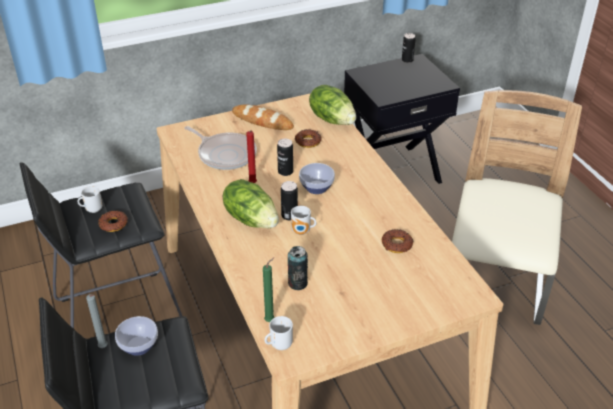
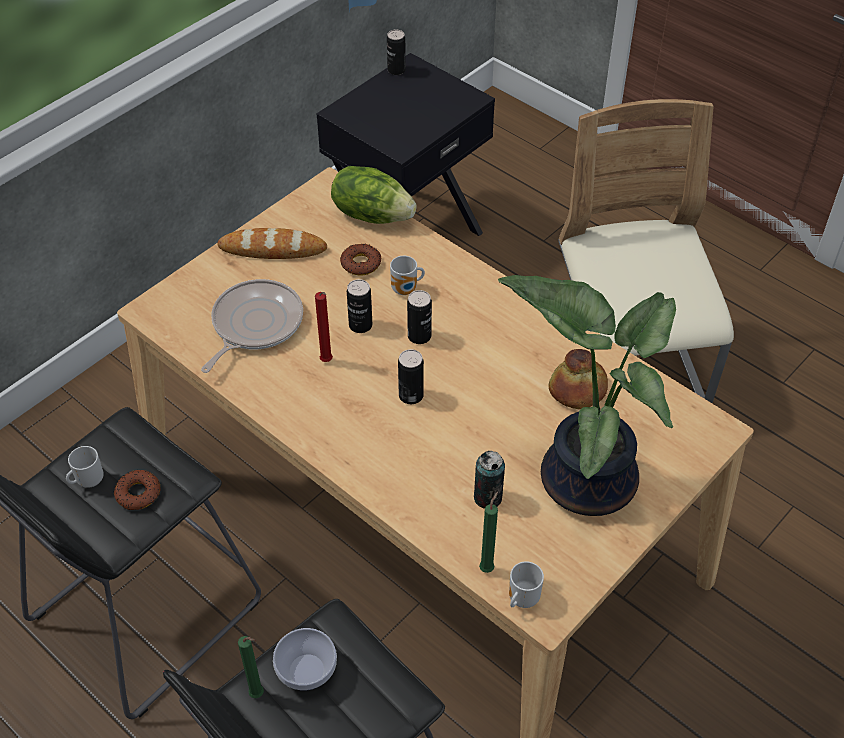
camera: 25 degrees left, 10 degrees up
(104, 348) = (259, 695): grey candle -> green candle
(225, 154) = (254, 325): frying pan -> frying pan turned 75 degrees counterclockwise
(251, 219) = (362, 420): lettuce -> none
(302, 232) = (444, 416): mug -> mug (406, 290)
(316, 187) = (419, 336): bowl -> can
(368, 292) = (585, 476): none -> potted plant
(397, 244) = (578, 390): donut -> bread

